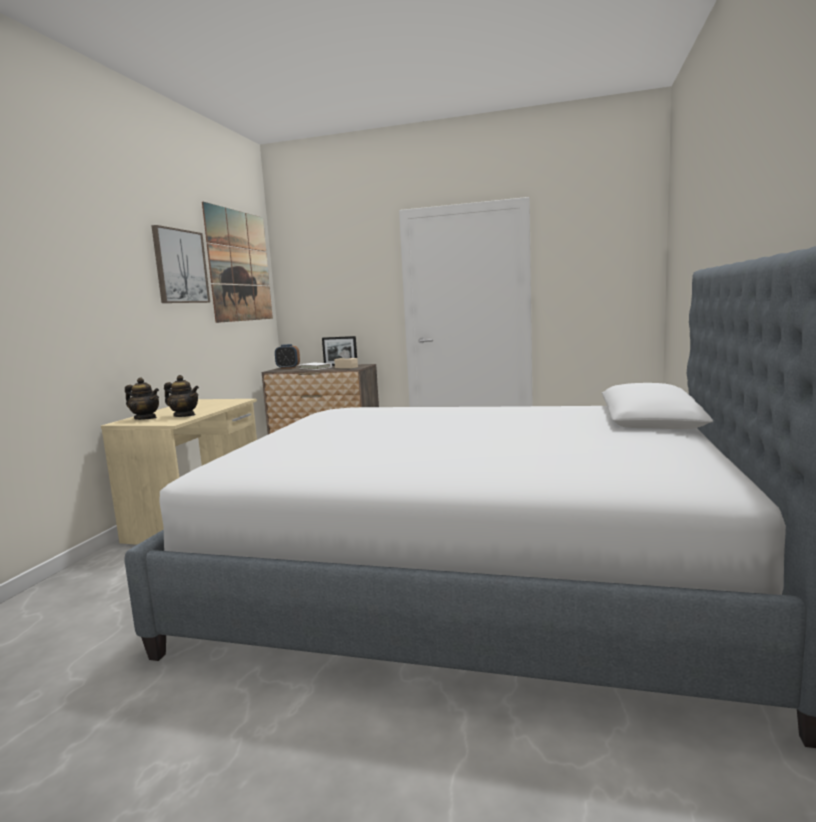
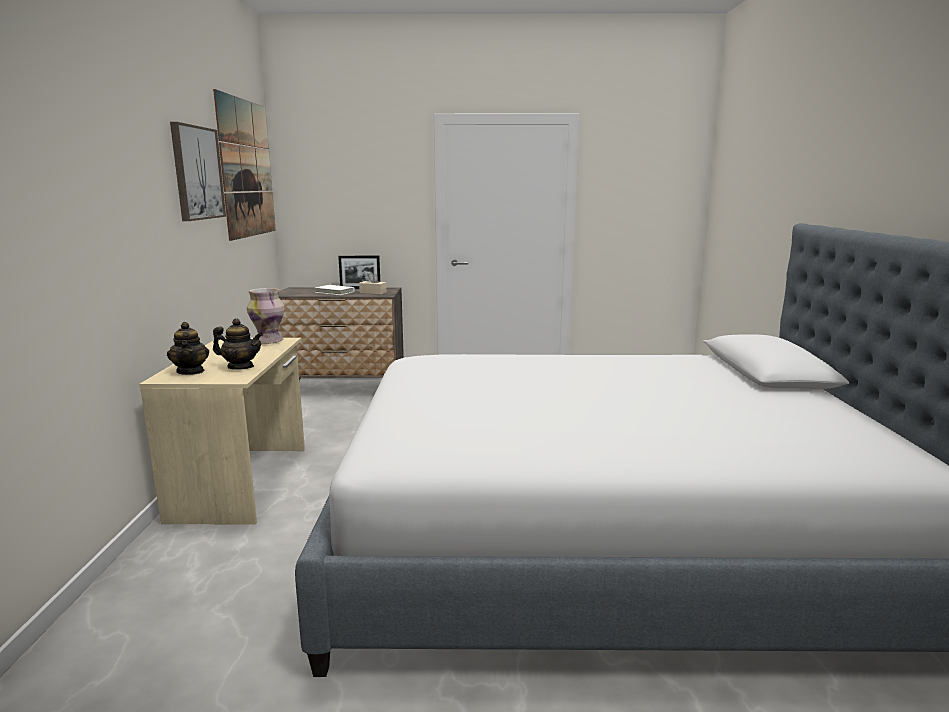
camera: 15 degrees left, 5 degrees up
(145, 418) = (191, 371): teapot -> teapot turned 60 degrees clockwise
(229, 400) = (269, 341): none -> vase
(288, 368) = (297, 290): alarm clock -> none

